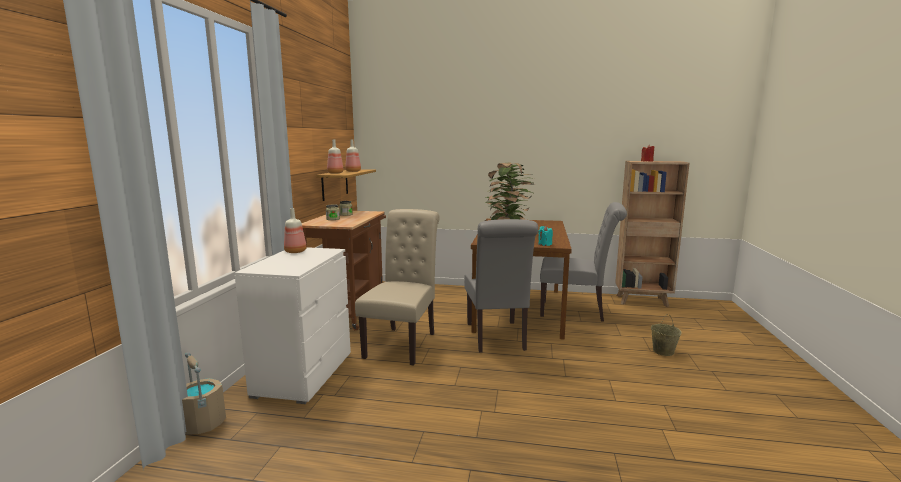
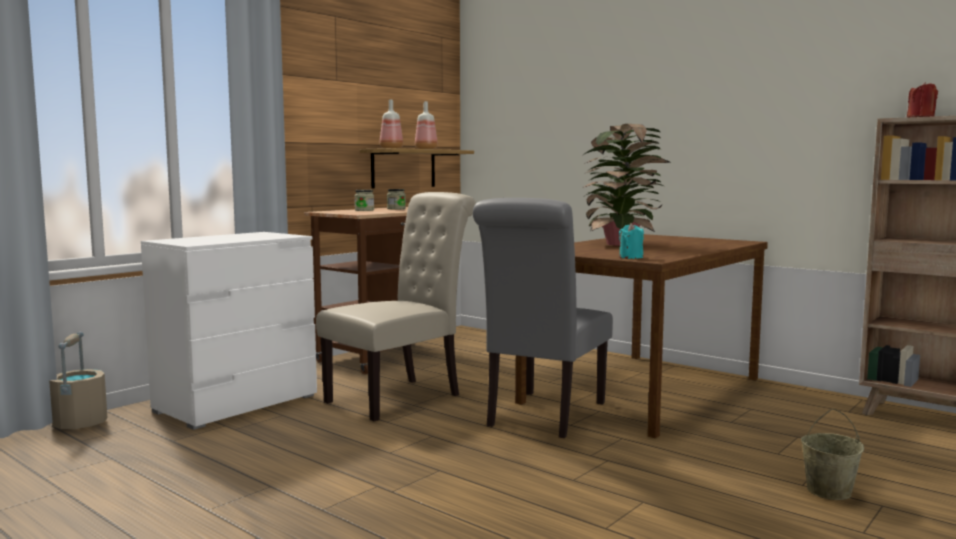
camera: 30 degrees right, 5 degrees down
(296, 251) = (252, 234): bottle -> none
(576, 311) = (745, 409): grey chair -> none

